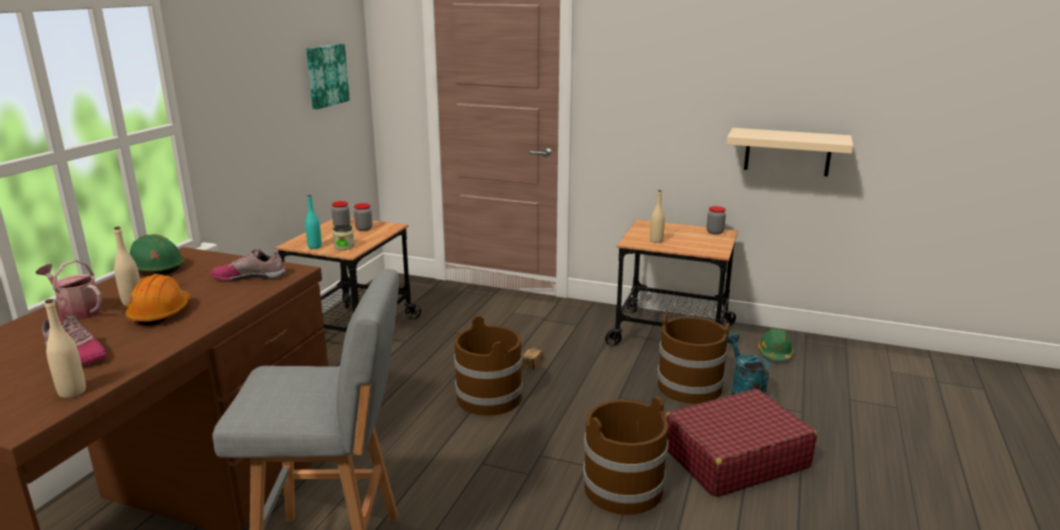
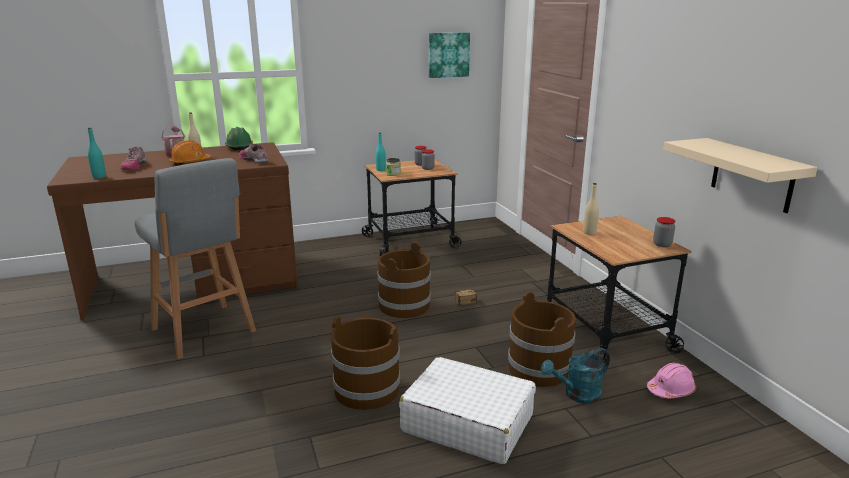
camera: 50 degrees right, 0 degrees up
(72, 392) = (99, 177): beige bottle -> turquoise bottle
(734, 457) = (467, 422): red suitcase -> white suitcase
(744, 390) = (577, 395): turquoise watering can -> turquoise watering can turned 150 degrees counterclockwise
(775, 353) = (671, 390): green hard hat -> pink hard hat

